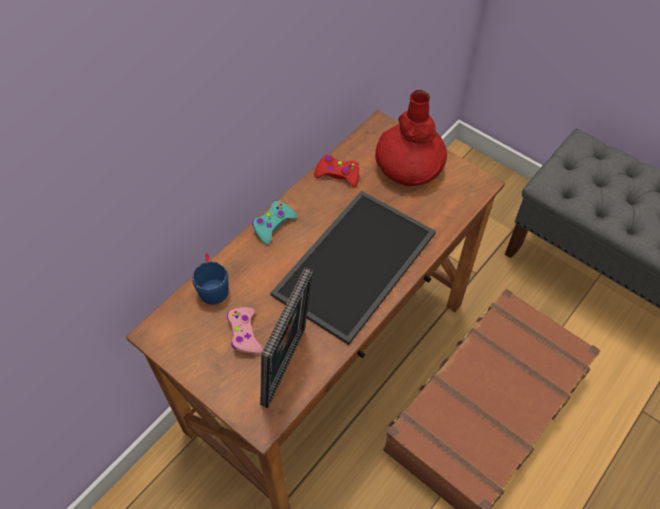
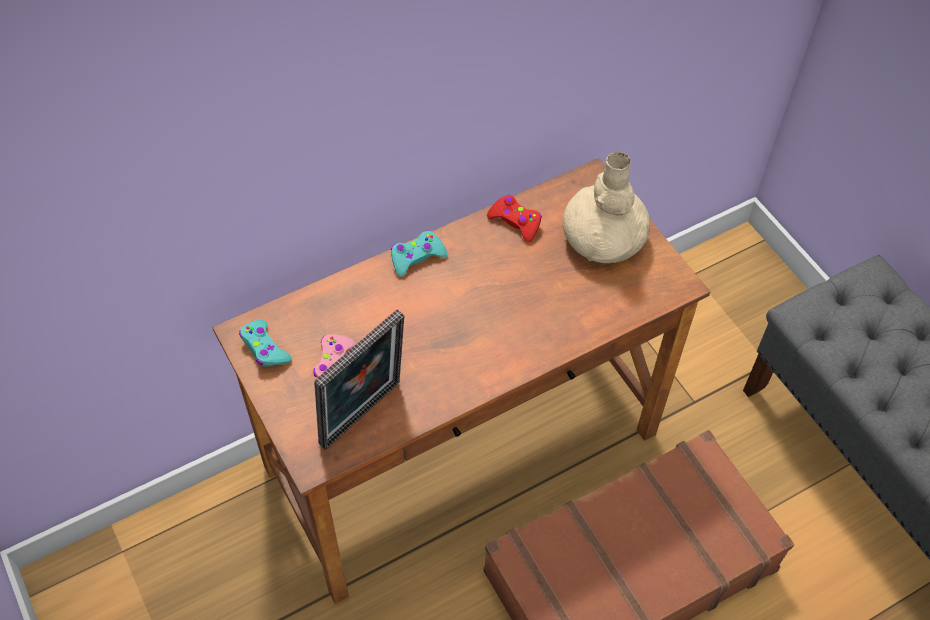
camera: 20 degrees right, 0 degrees up
(179, 340) = (264, 349): none -> turquoise game controller
(212, 285) = (322, 302): blue mug -> none
(354, 261) = (487, 326): tray -> none
(409, 166) = (604, 238): red vase -> beige vase

